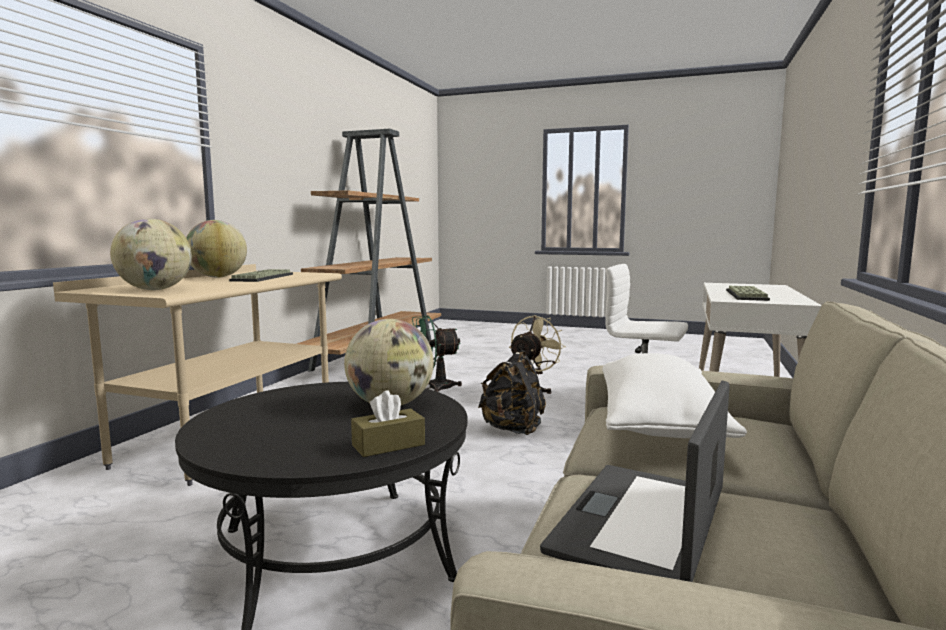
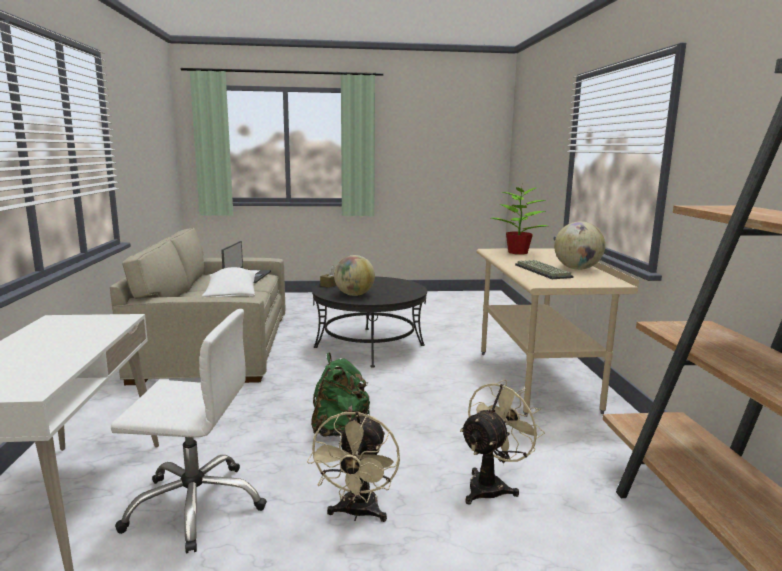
camera: 155 degrees right, 5 degrees up
(155, 289) = (518, 252): globe -> potted plant
(433, 388) = (492, 485): green fan -> beige fan
(513, 429) = (339, 429): black backpack -> green backpack
(748, 295) = (77, 333): keyboard -> none

